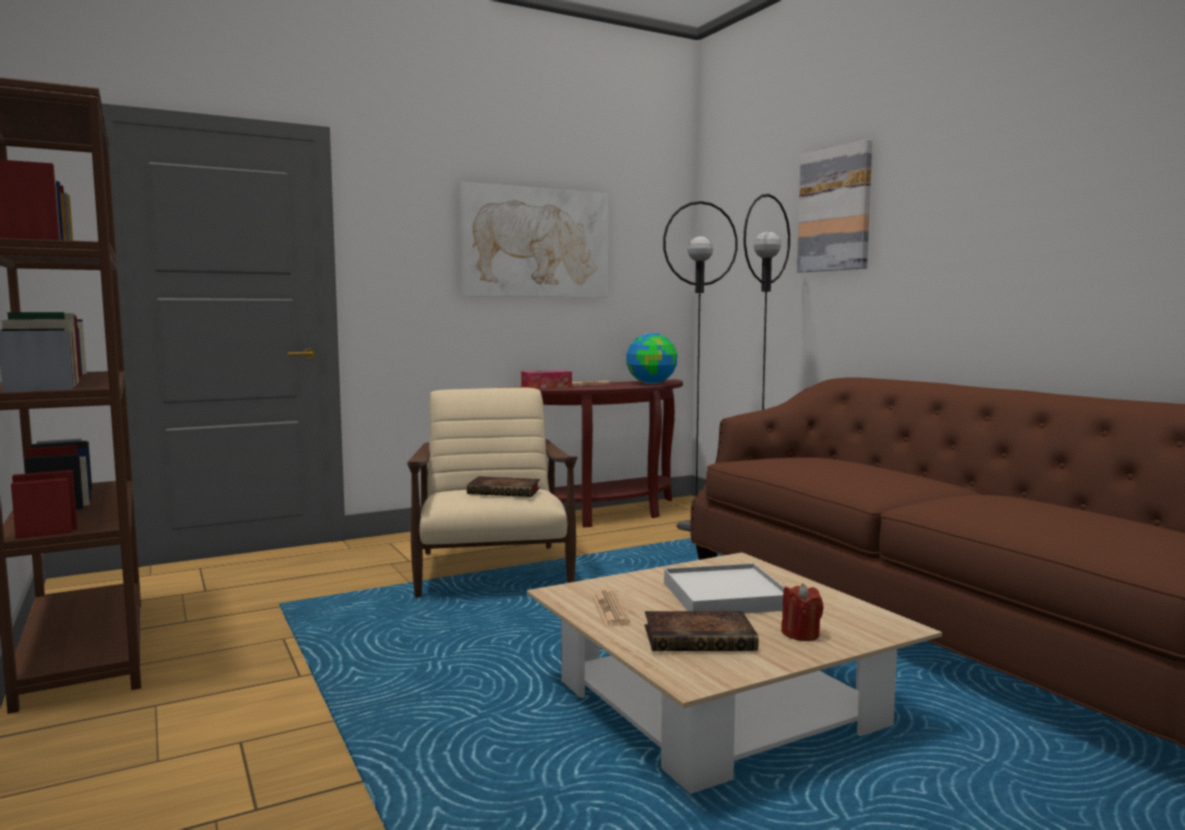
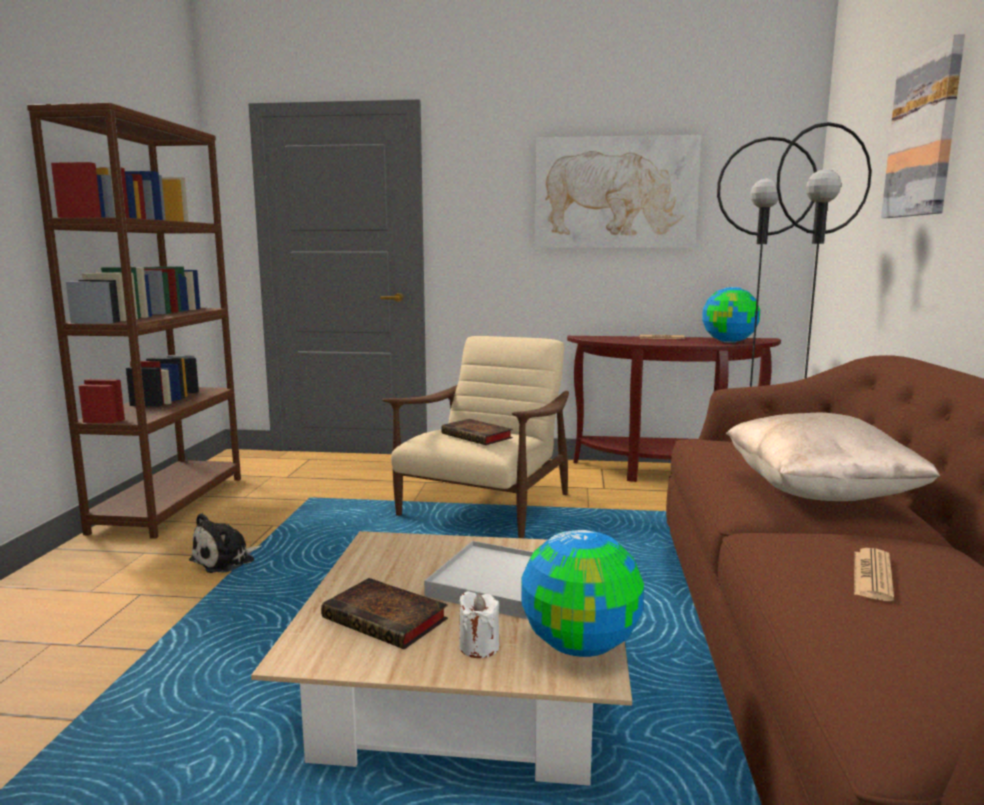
camera: 35 degrees right, 5 degrees up
(291, 682) = (226, 560): none -> plush toy
(546, 387) = (610, 338): tissue box -> none
(609, 609) = (378, 567): newspaper -> newspaper (872, 575)
(800, 634) = (479, 647): red candle -> white candle
(857, 614) = (581, 646): none -> globe
(889, 478) = (819, 493): none -> beige pillow

